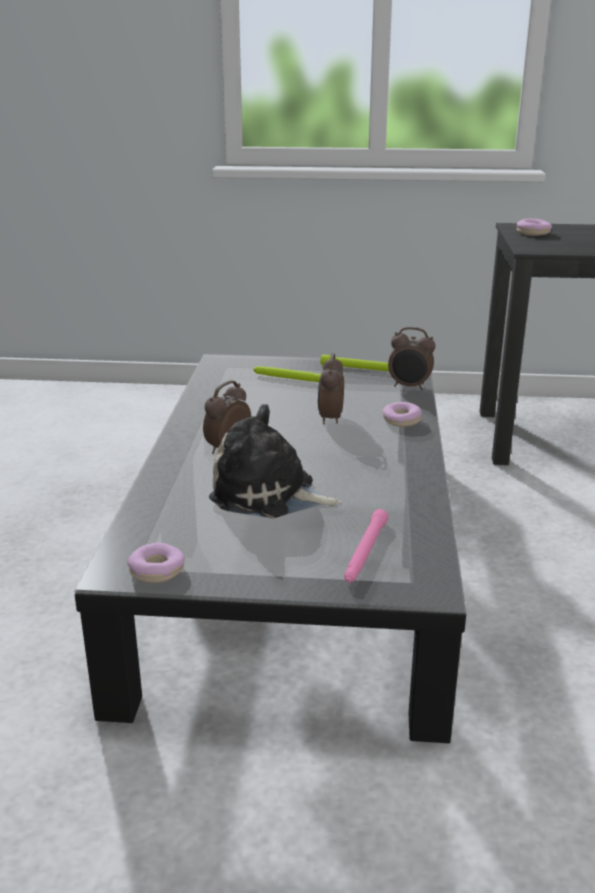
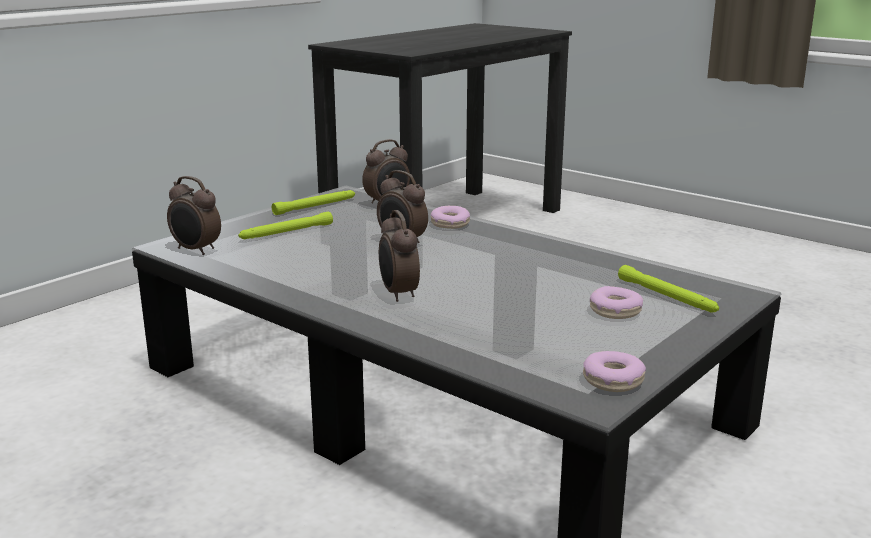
camera: 55 degrees left, 5 degrees down
(221, 369) = (196, 250): none -> alarm clock
(268, 494) = (519, 302): plush toy -> none
(365, 553) = (667, 296): pink flashlight -> green flashlight
(533, 233) = (366, 45): donut -> donut (615, 311)

